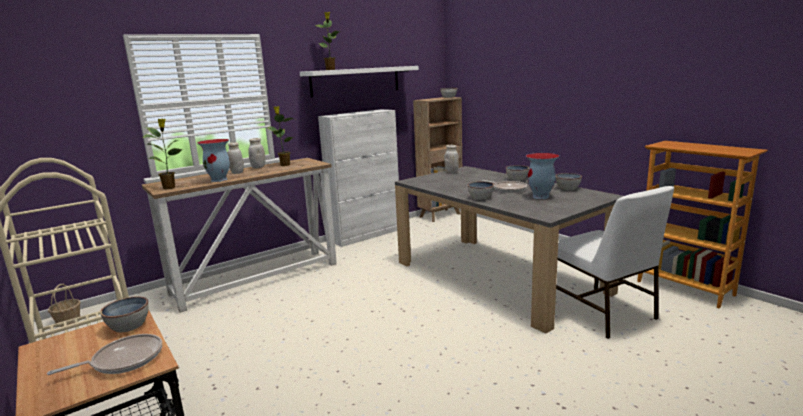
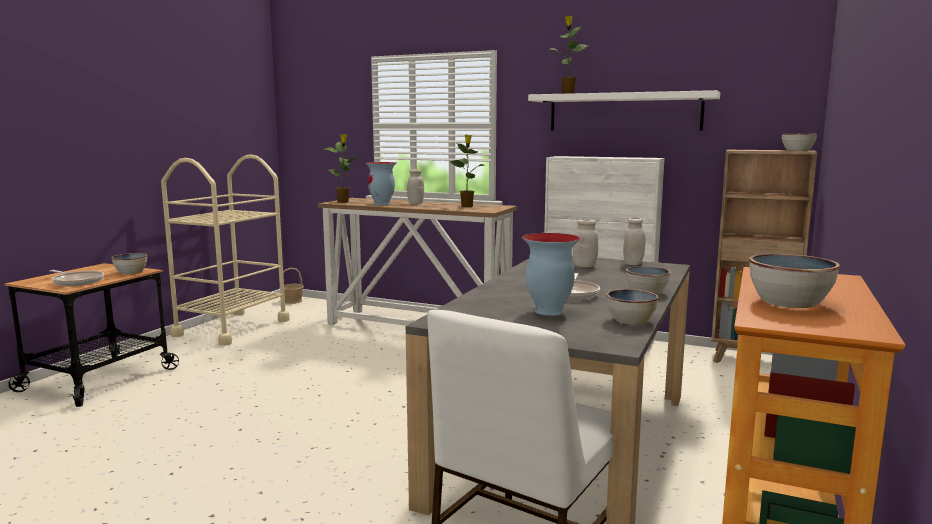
camera: 60 degrees right, 5 degrees down
(258, 167) = (446, 203): white jar -> white jar (584, 266)
(481, 197) = (502, 288): bowl -> bowl (789, 302)

